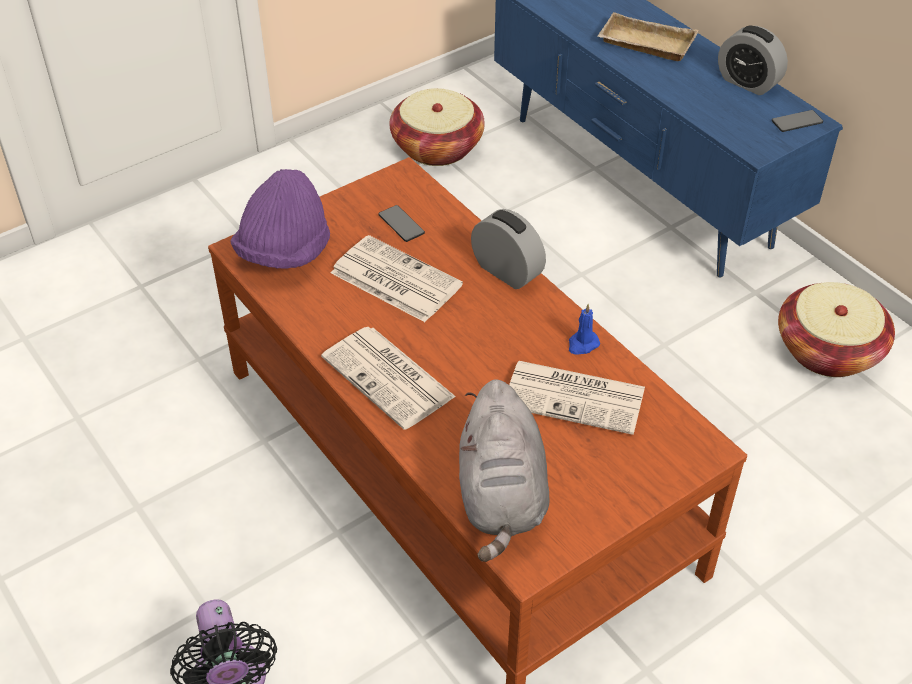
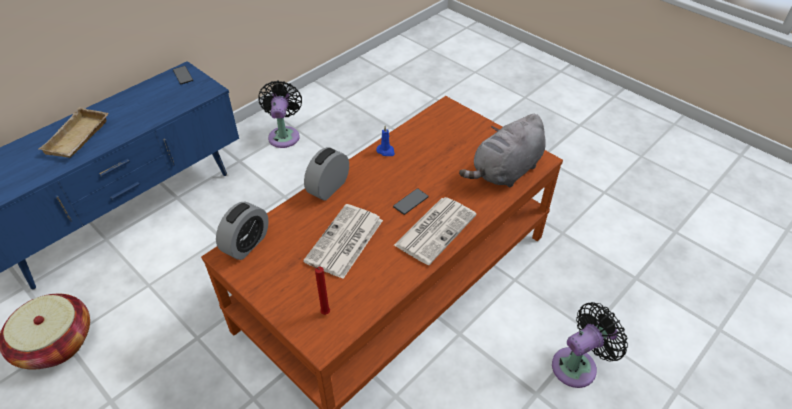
camera: 100 degrees left, 0 degrees up
(284, 252) = (324, 312): purple hat -> red candle
(401, 224) = (285, 247): phone -> phone (410, 202)
(502, 497) = (505, 171): grey plush toy -> grey plush toy turned 150 degrees clockwise
(576, 397) = (427, 150): newspaper -> none
(748, 82) = (137, 93): alarm clock -> alarm clock (246, 244)
(828, 350) = (284, 135): basket -> black fan

